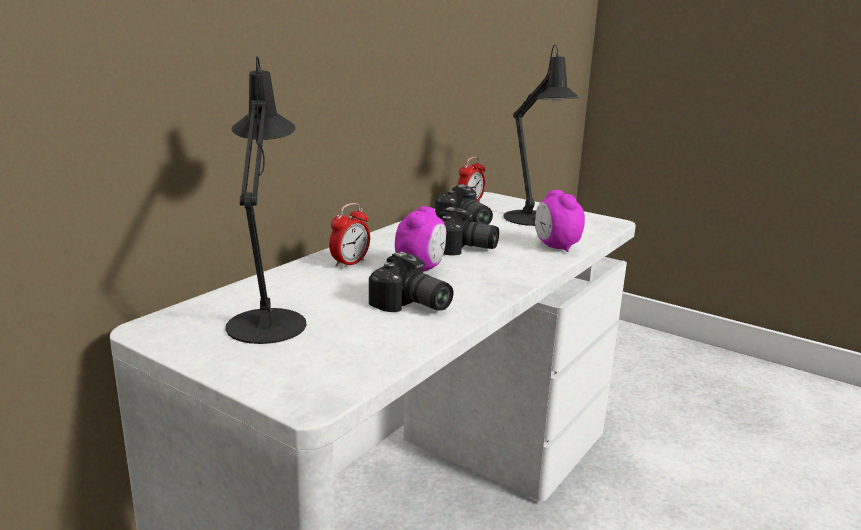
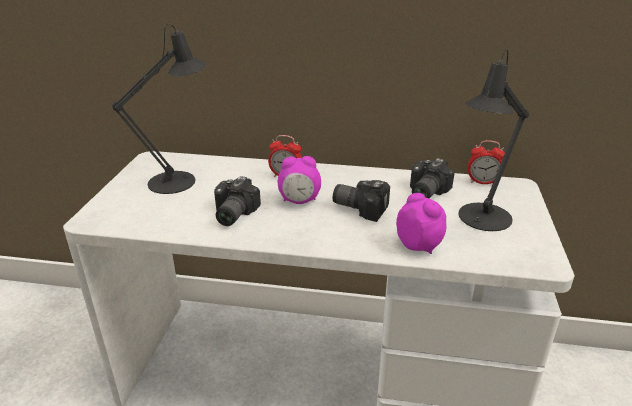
camera: 65 degrees right, 10 degrees up
(464, 249) = (361, 207): camera -> camera turned 120 degrees clockwise
(555, 247) = (419, 245): alarm clock -> alarm clock turned 105 degrees clockwise

